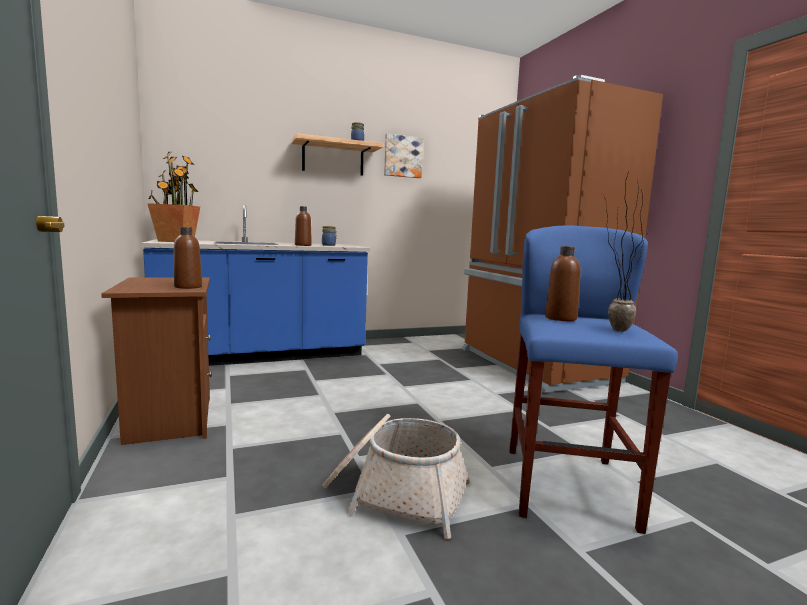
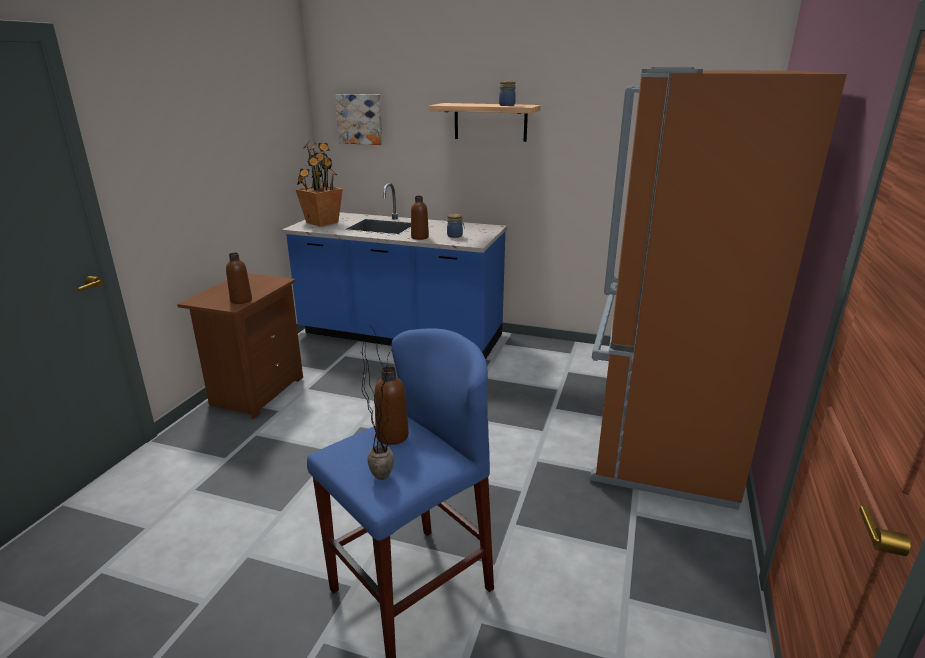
camera: 40 degrees right, 15 degrees up
(395, 493) = (288, 523): basket -> none
(402, 156) = (582, 113): picture -> picture (360, 119)

